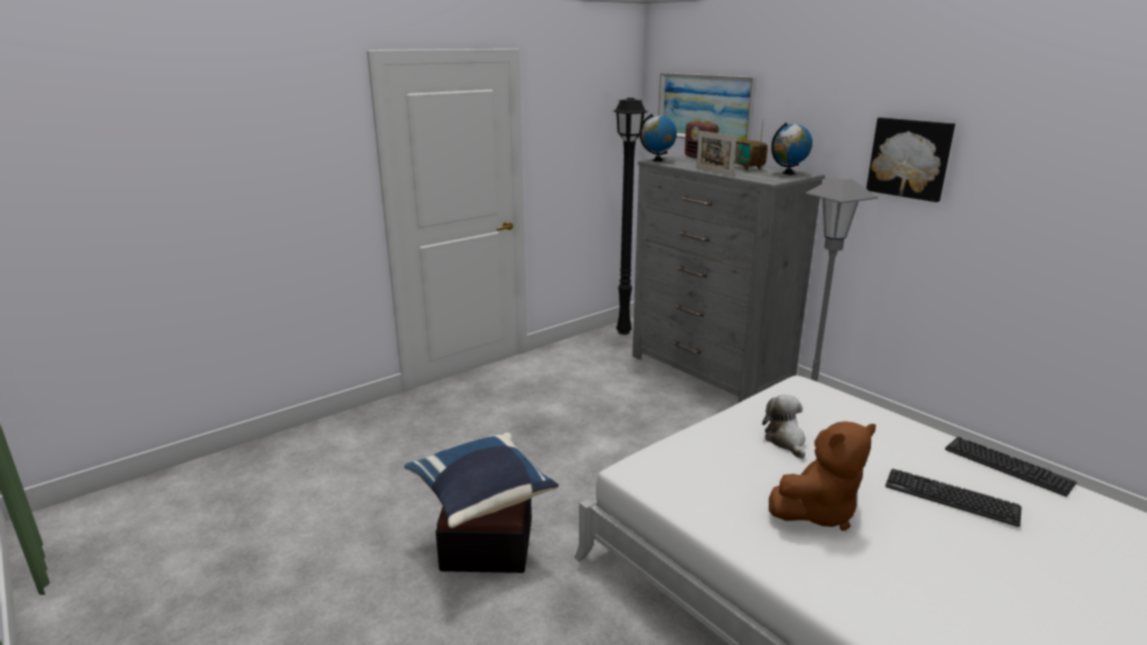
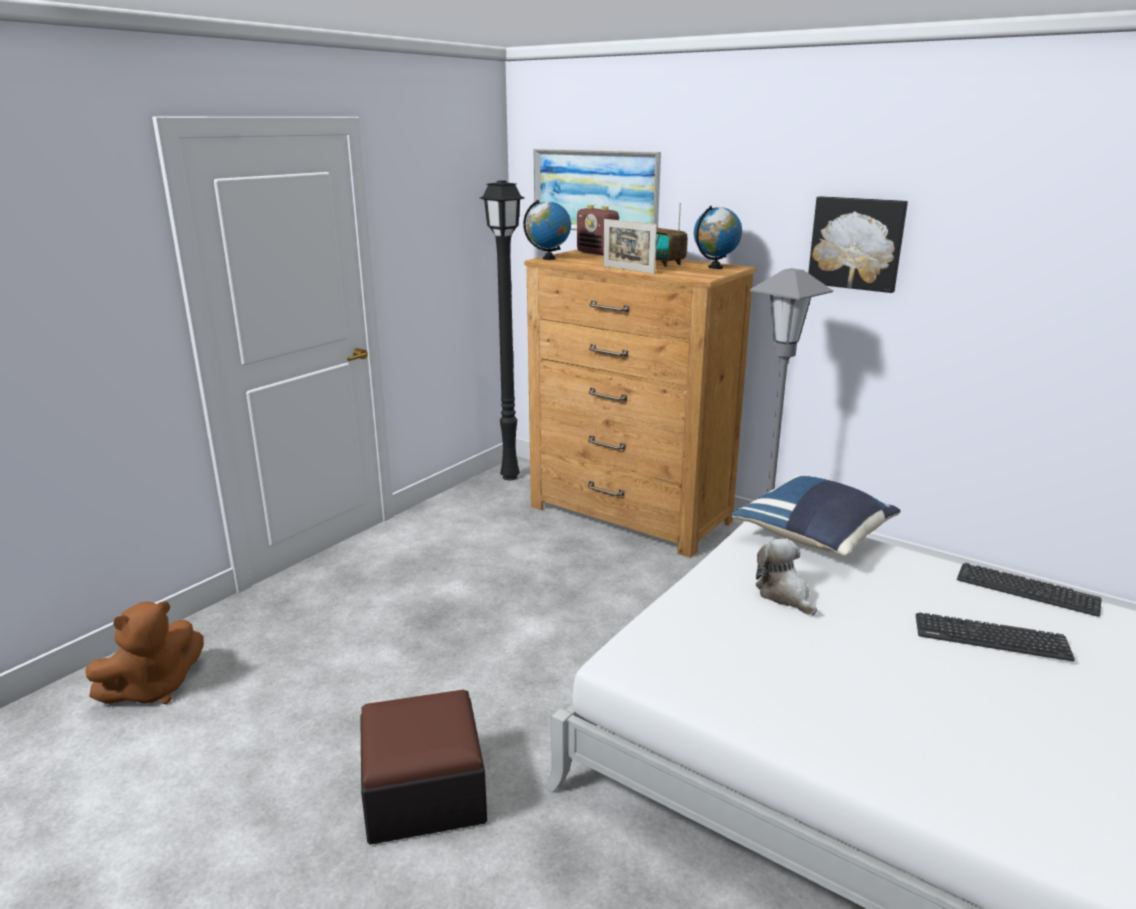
camera: 15 degrees left, 0 degrees up
(482, 497) = (417, 731): blue pillow -> blue pillow (814, 537)
(709, 371) = (630, 514): grey dresser -> brown dresser
(817, 512) = (858, 680): brown plush toy -> brown plush toy (154, 689)

